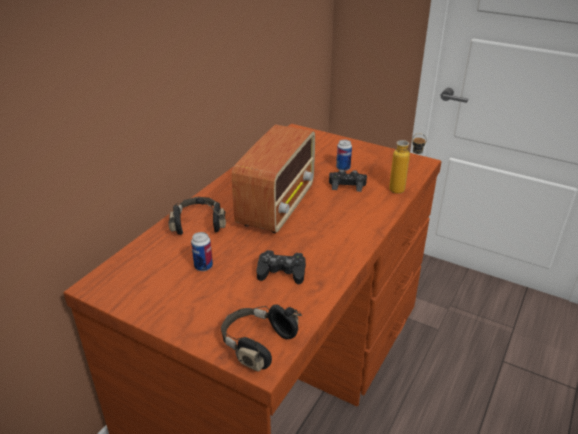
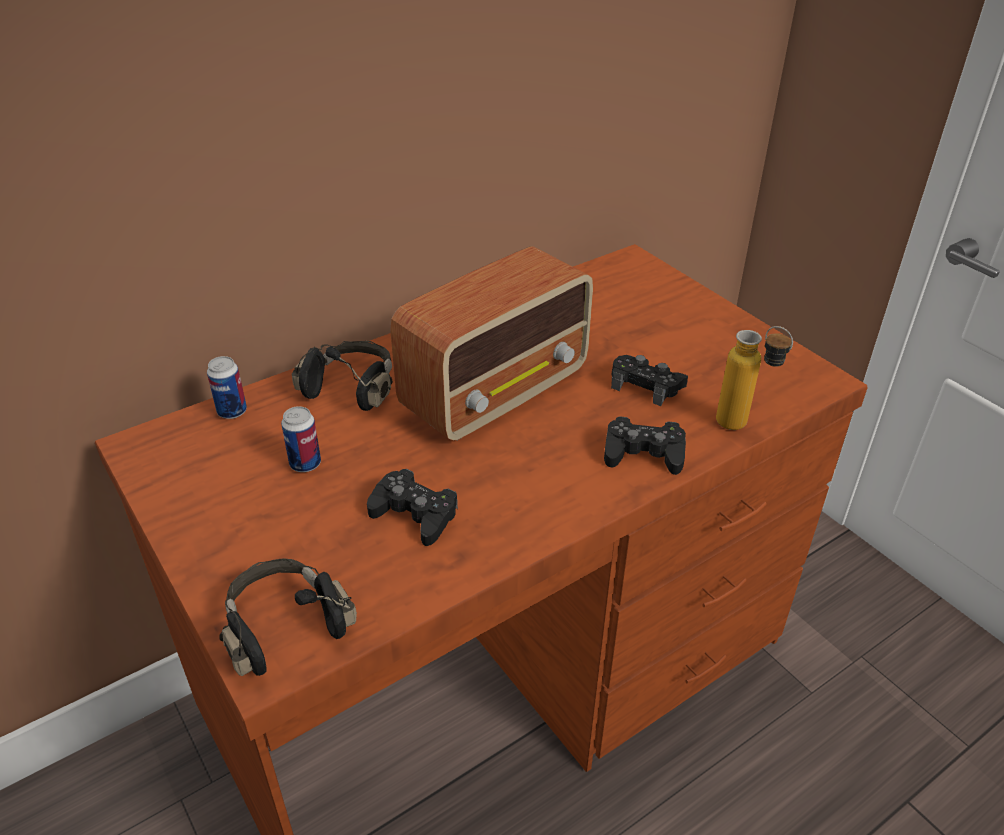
camera: 25 degrees right, 5 degrees up
(343, 168) = (663, 352): can -> can (232, 411)
(369, 214) = (643, 453): none -> black game controller

